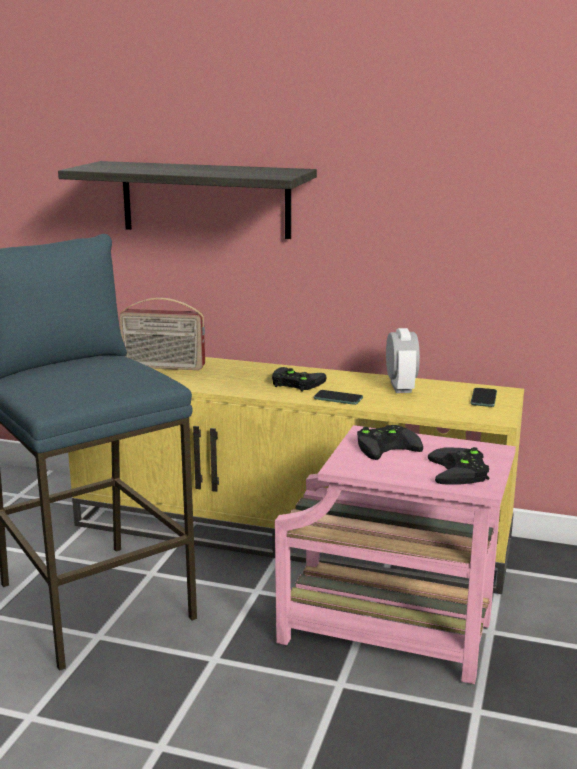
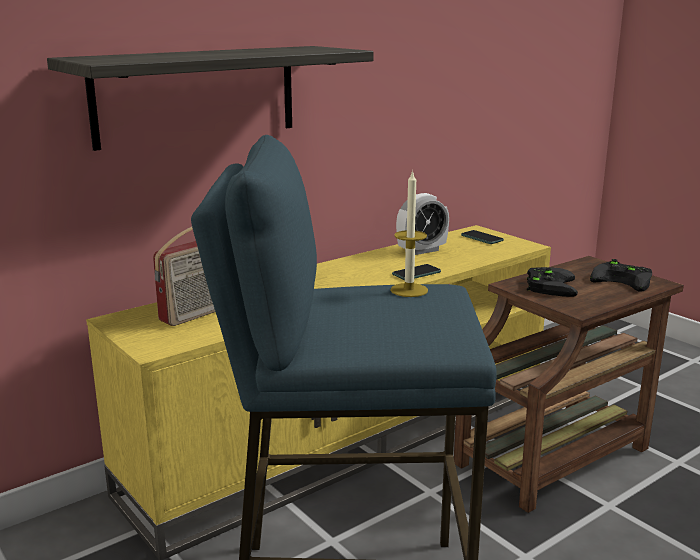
camera: 55 degrees left, 0 degrees up
(134, 374) = (409, 290): none -> candle
(295, 383) = (353, 276): black game controller -> none
(391, 635) = (556, 455): pink side table -> brown side table
(400, 387) = (421, 251): alarm clock -> alarm clock turned 120 degrees clockwise

